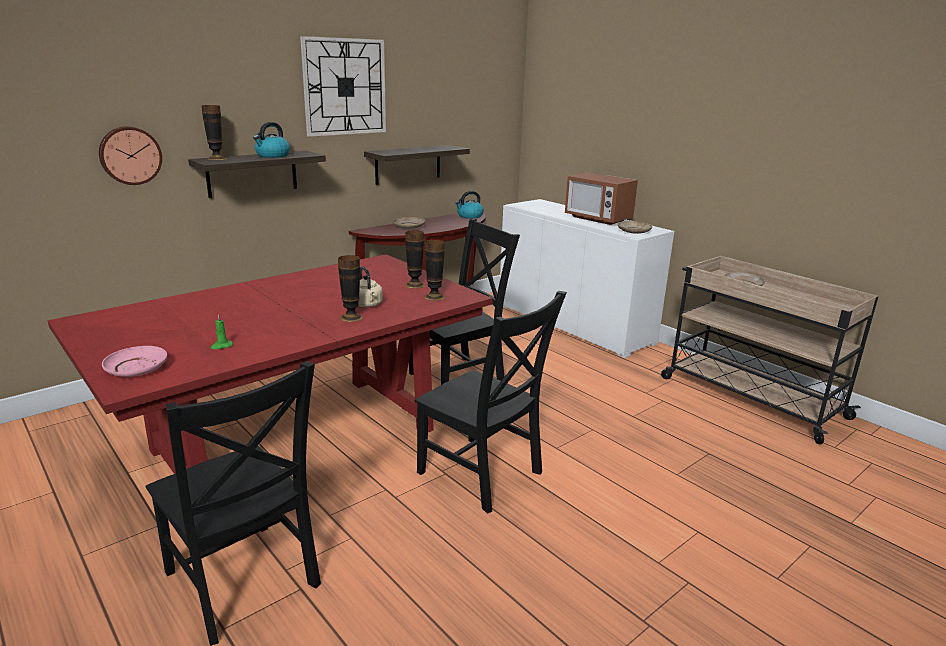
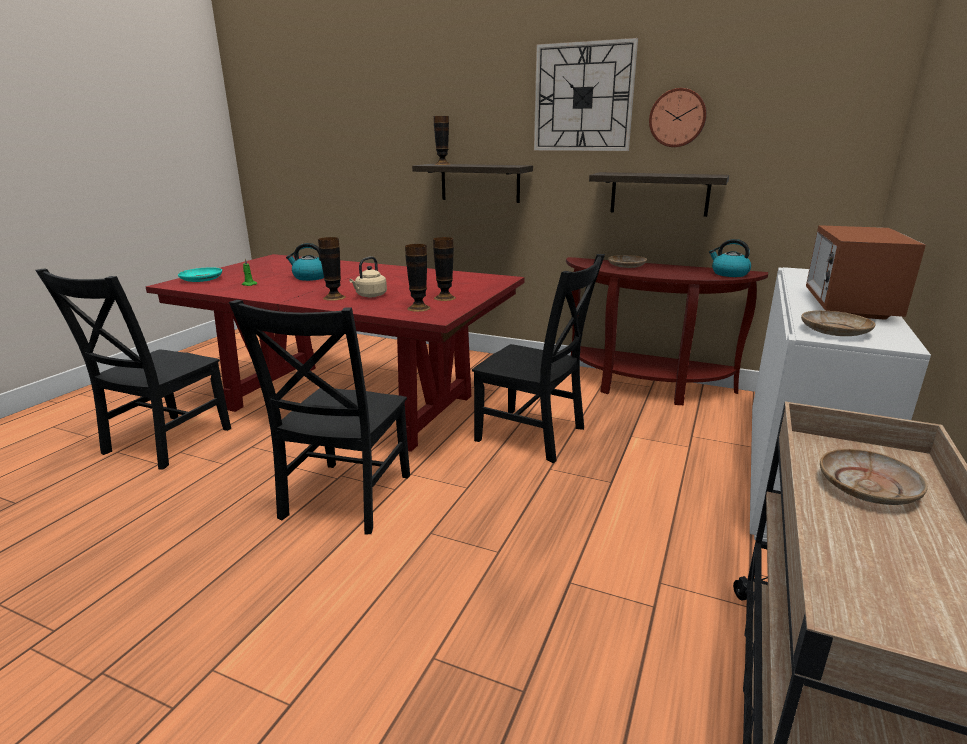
camera: 65 degrees right, 0 degrees up
(130, 155) = (392, 157): wall clock -> wall clock (677, 118)
(137, 368) = (202, 279): pink plate -> turquoise plate
(272, 155) = (484, 165): kettle -> kettle (310, 277)

